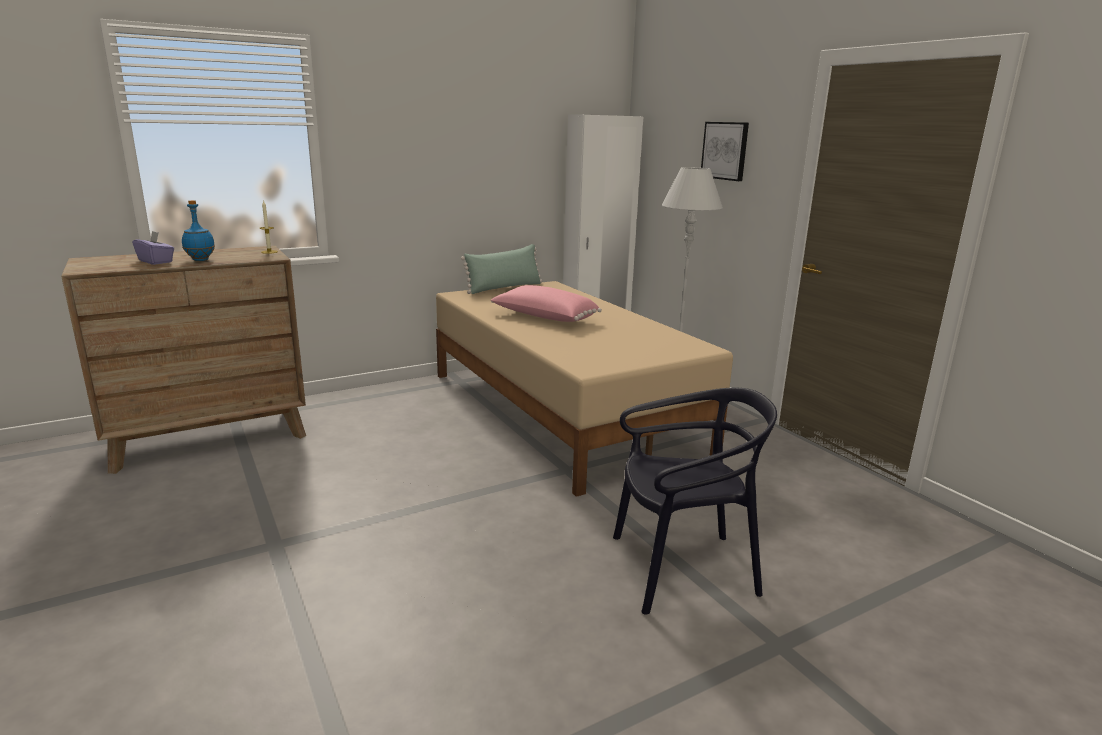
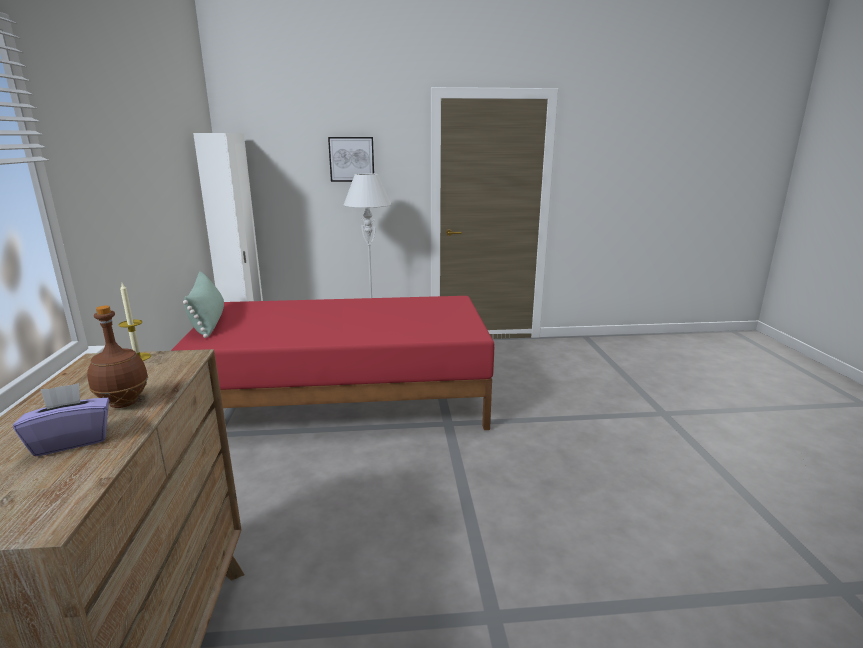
camera: 65 degrees left, 0 degrees up
(200, 260) = (123, 403): blue bottle -> brown bottle
(544, 318) = (332, 325): pink pillow -> none
(563, 410) = (344, 400): beige bed -> red bed
(682, 569) = (591, 418): black chair -> none

